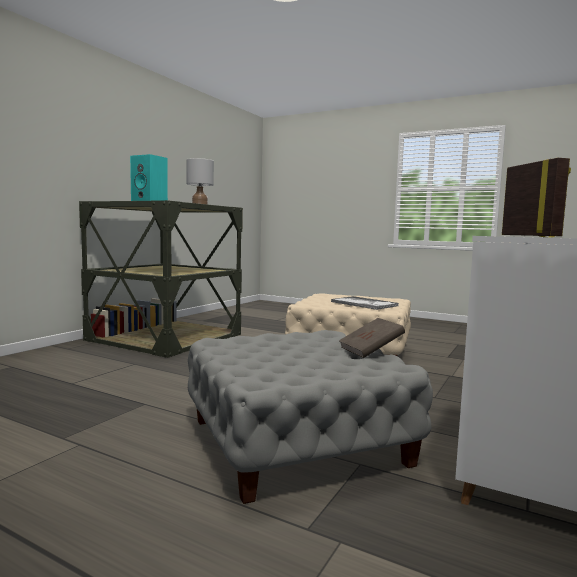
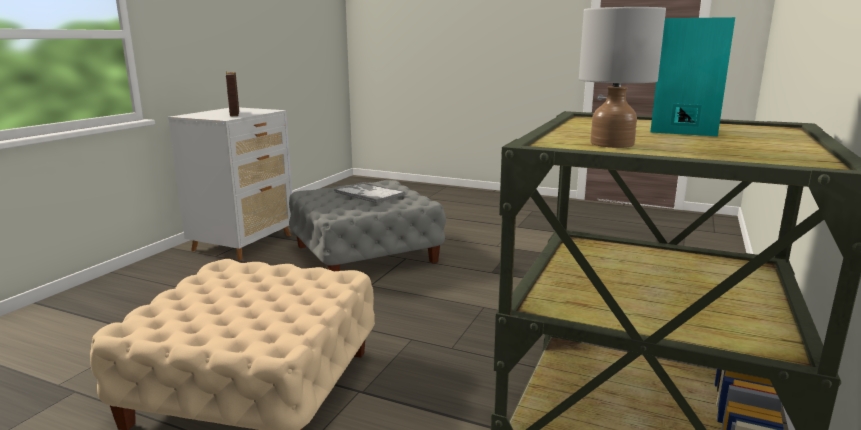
camera: 175 degrees right, 10 degrees up
(364, 304) = (232, 291): tray -> tray (369, 193)
(370, 351) = (313, 202): brown book -> none

